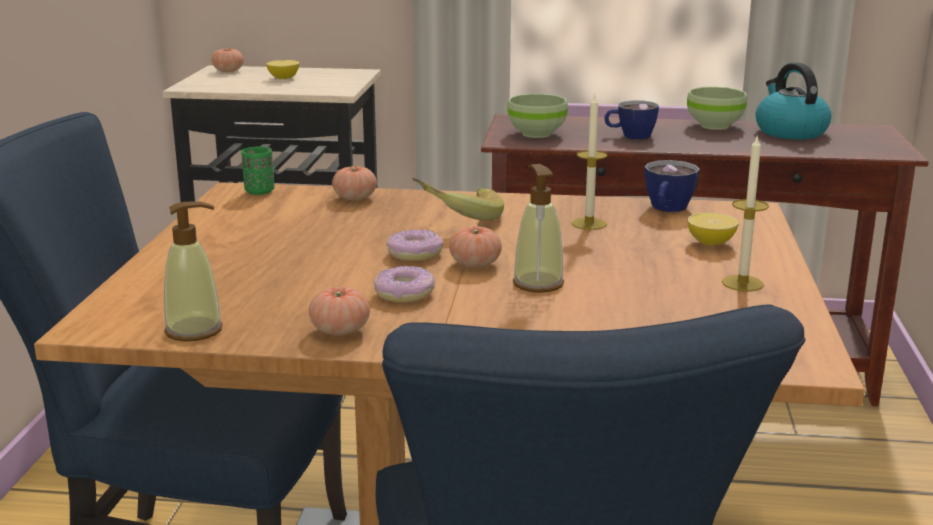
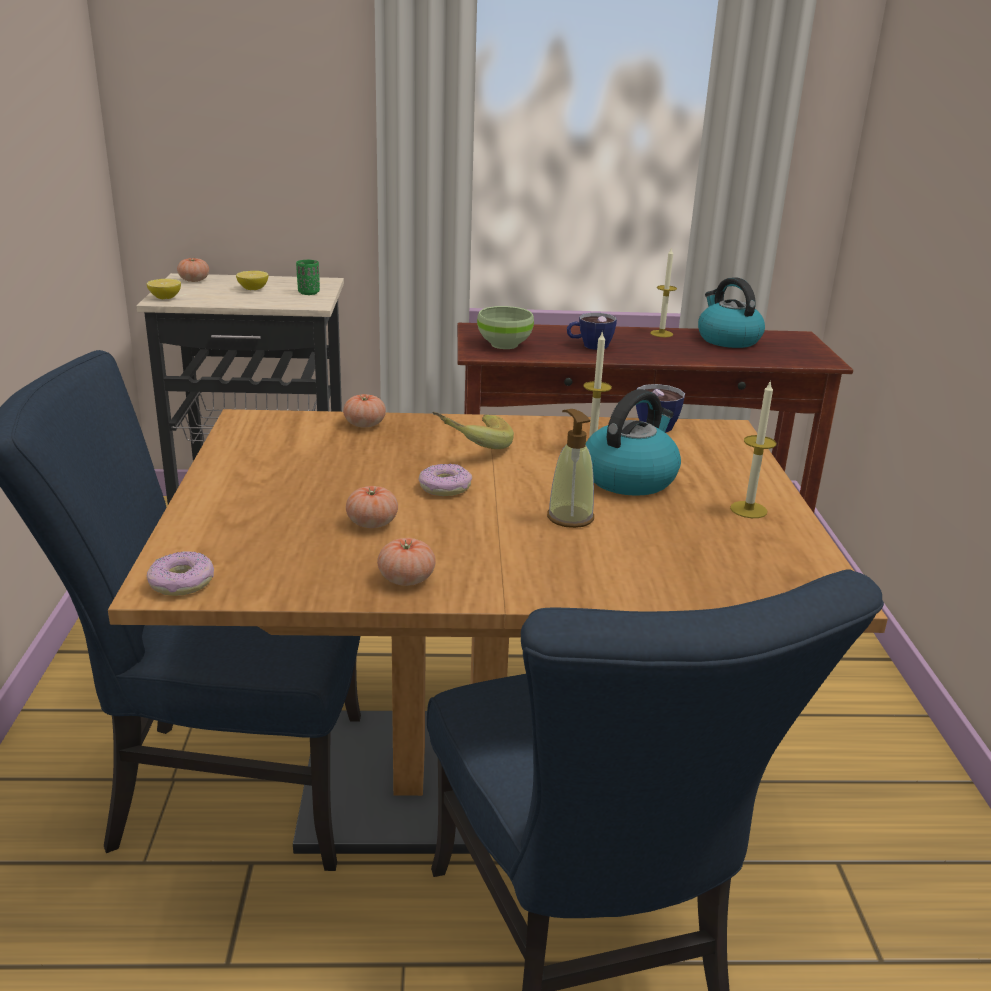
camera: 10 degrees left, 5 degrees up
(194, 330) = (265, 586): soap dispenser -> none
(259, 191) = (269, 419): green cup -> green cup (308, 293)
(405, 293) = (452, 534): donut -> donut (182, 583)
(475, 264) = (505, 497): tomato -> tomato (372, 523)
(619, 251) = (629, 478): none -> kettle
(711, 243) = (706, 466): lemon -> lemon (165, 298)
(715, 126) = (661, 334): green bowl -> candle

